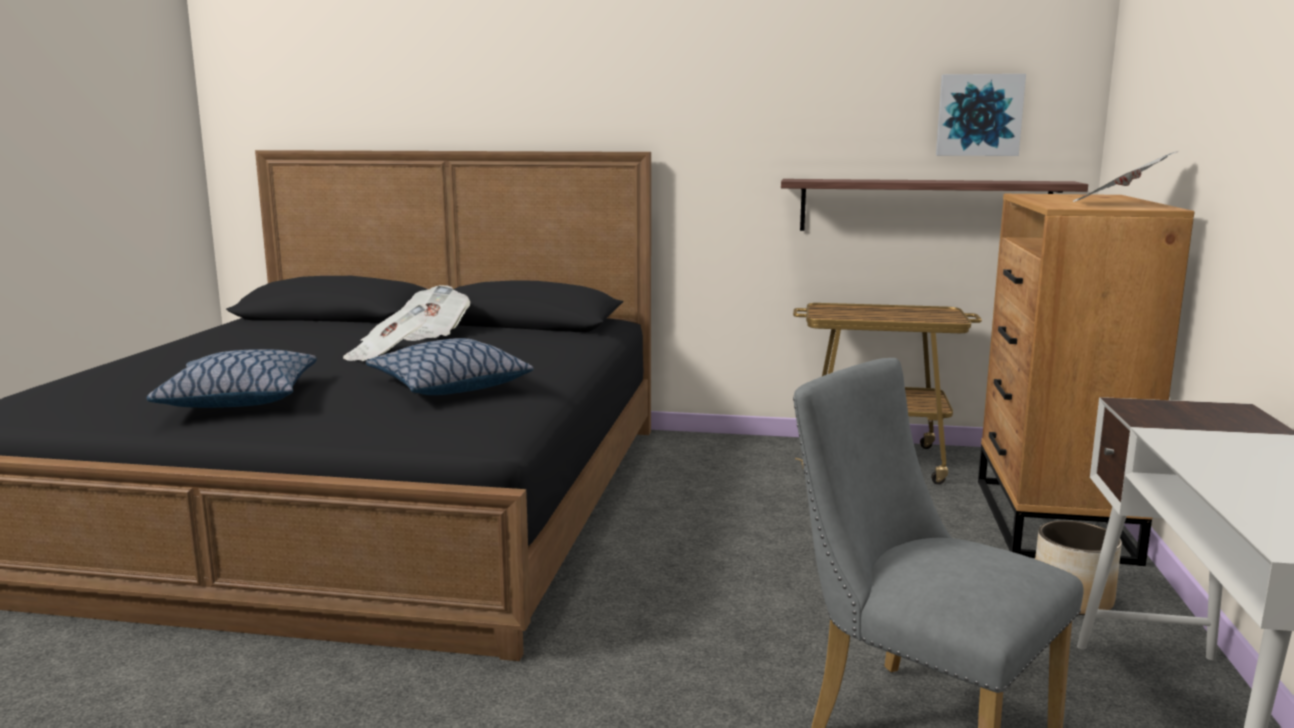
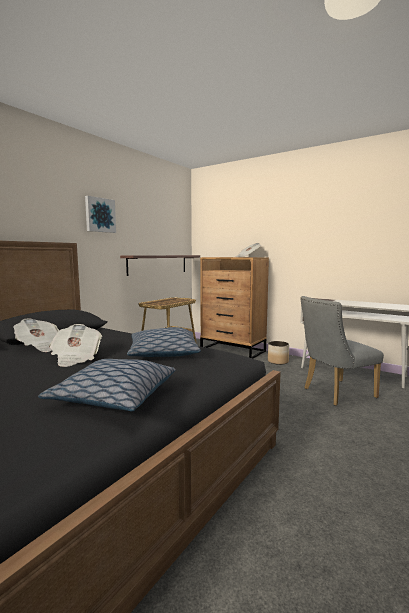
camera: 65 degrees left, 5 degrees down
(979, 115) = (168, 234): picture -> picture (100, 215)

